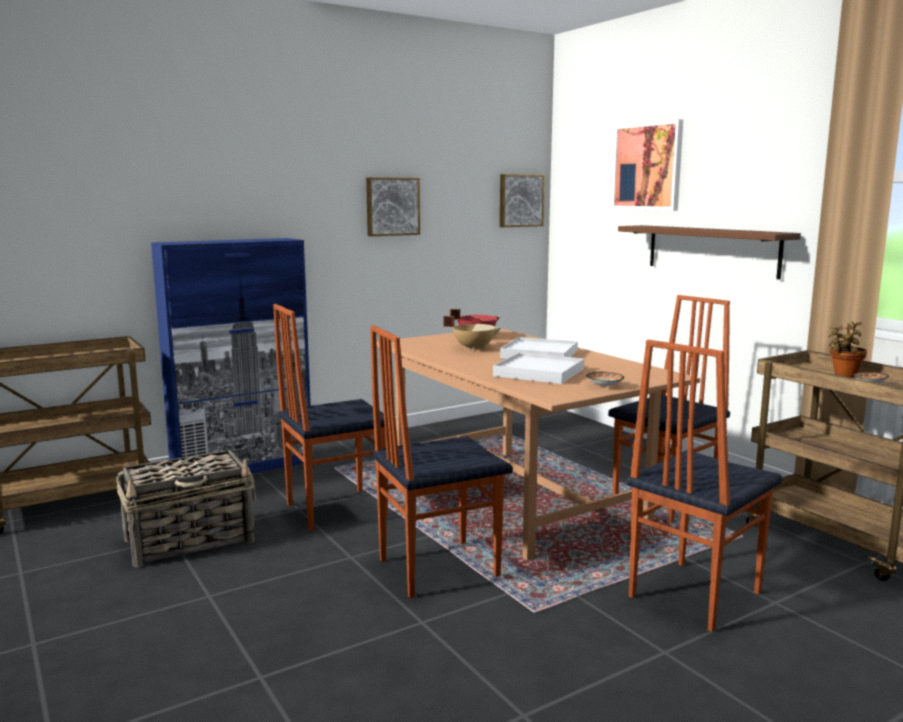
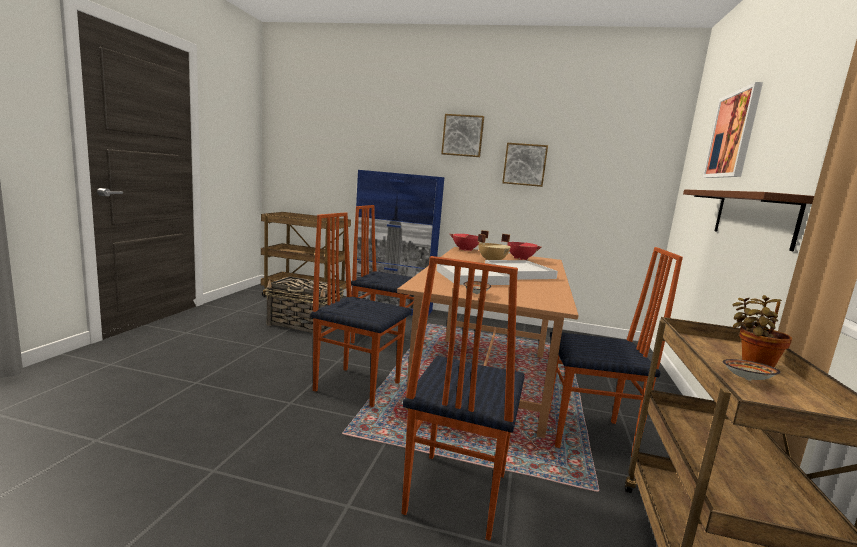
camera: 45 degrees right, 0 degrees up
(401, 342) = (465, 250): none -> red cooking pot
(520, 200) = (646, 170): picture -> picture (463, 135)
(692, 594) = (454, 493): chair -> chair turned 75 degrees counterclockwise

